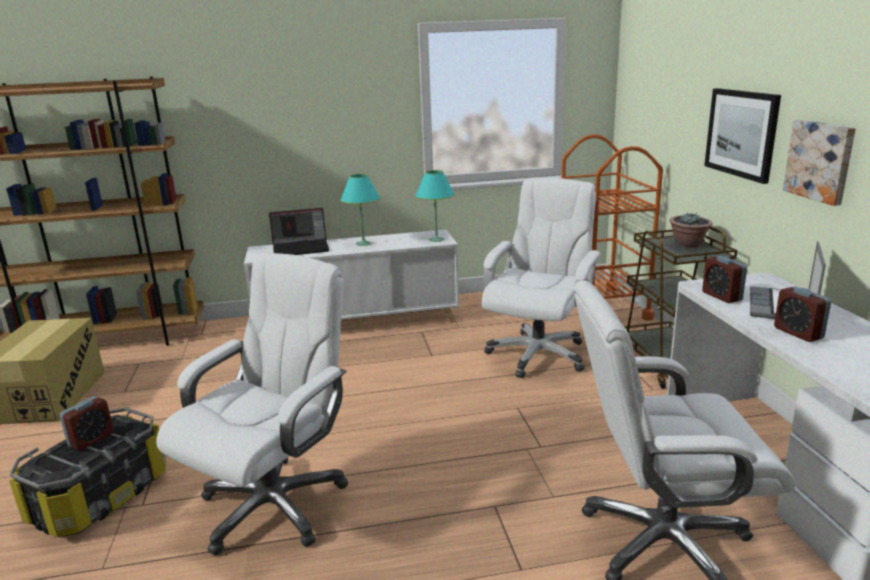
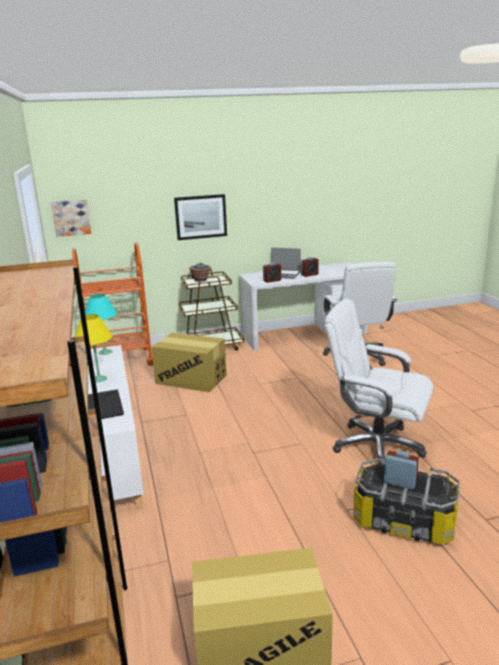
camera: 95 degrees left, 0 degrees up
(363, 243) = (99, 379): turquoise table lamp -> yellow table lamp
(538, 354) = (191, 379): white office chair -> cardboard box
(820, 161) = (255, 217): picture -> picture (71, 217)

